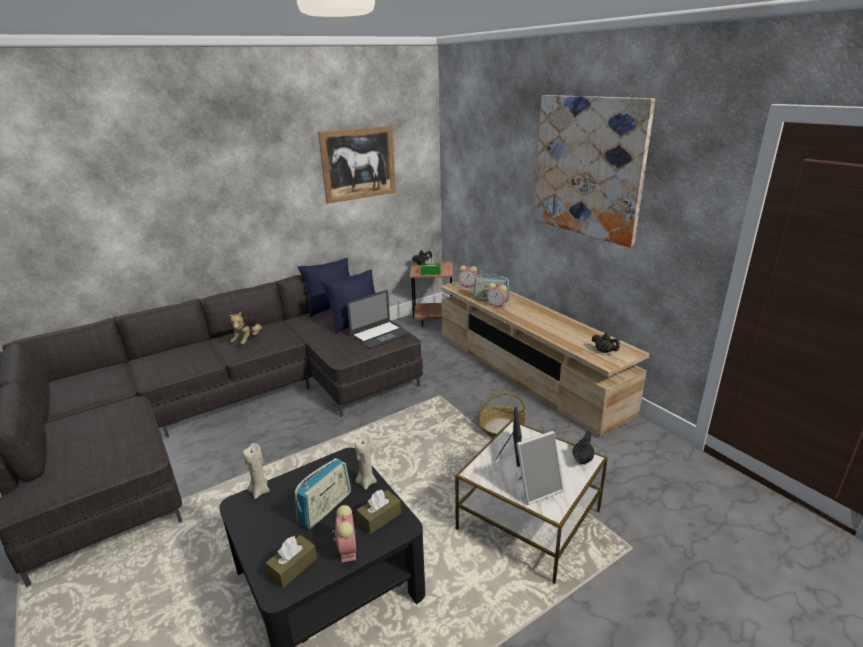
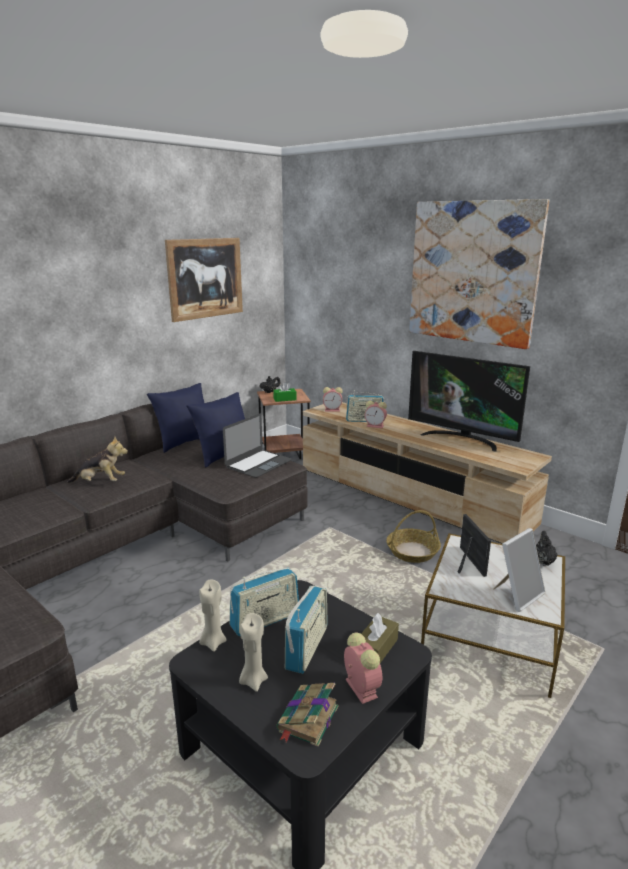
camera: 15 degrees left, 5 degrees down
(249, 340) = (100, 482): plush toy -> plush toy turned 90 degrees counterclockwise
(293, 567) = (307, 720): brown tissue box -> book
(307, 479) = (265, 620): none -> radio
(366, 482) = (337, 613): beige candle -> beige candle (253, 680)
(571, 326) = (462, 439): none -> television
(604, 351) = (509, 458): black teapot -> none

